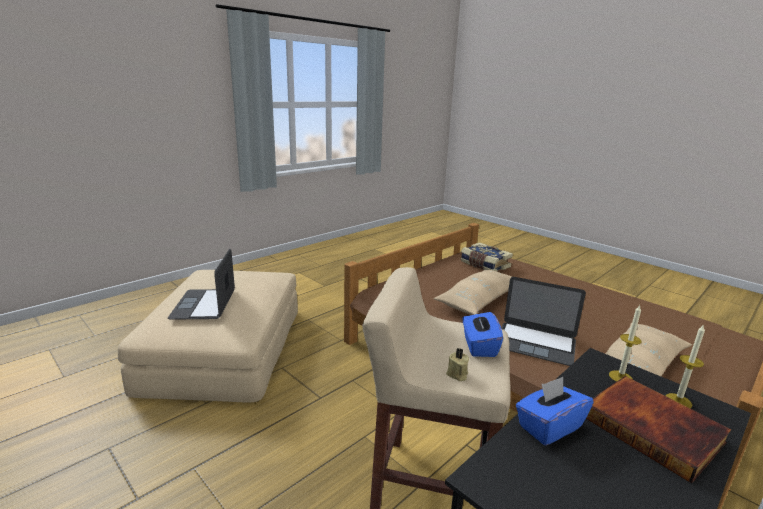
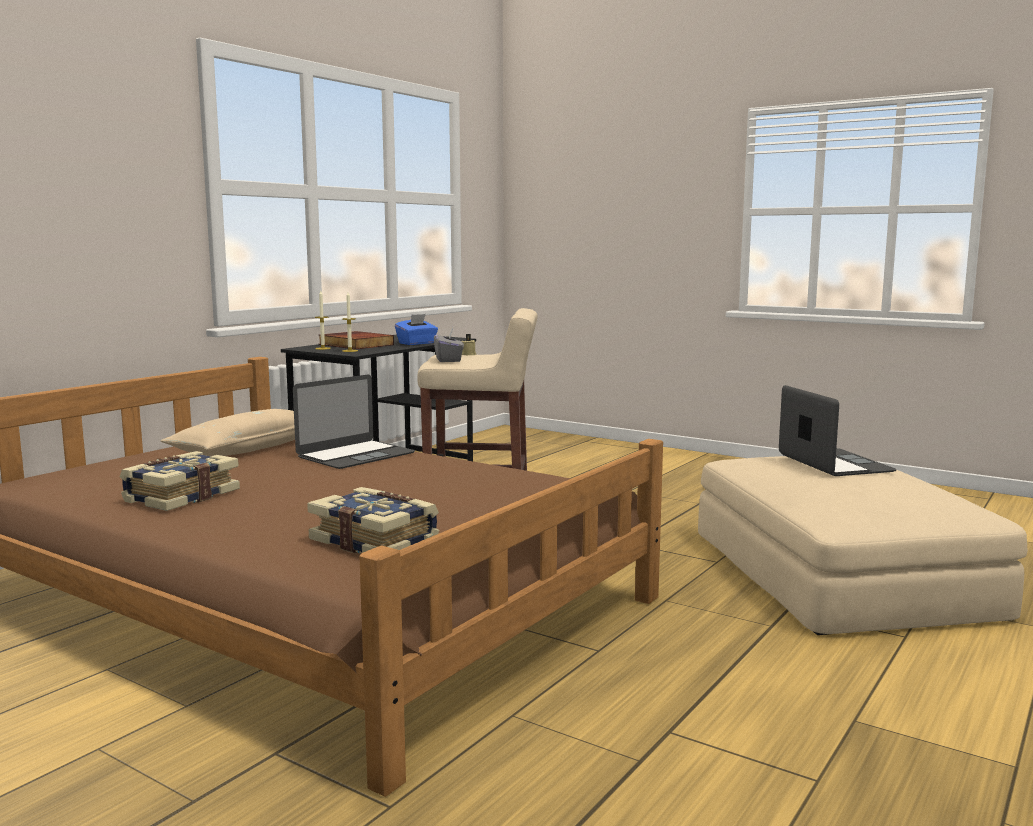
camera: 170 degrees right, 10 degrees down
(479, 301) = (415, 483): beige pillow -> none
(479, 346) = (449, 360): blue tissue box -> grey tissue box
(535, 343) = (355, 455): laptop -> laptop turned 120 degrees clockwise
(603, 303) = (180, 496): none -> book

